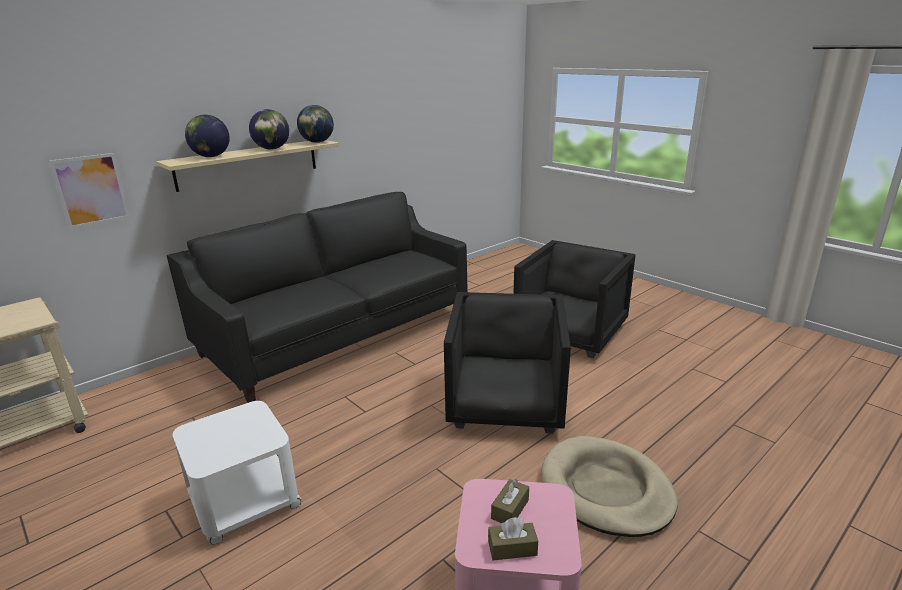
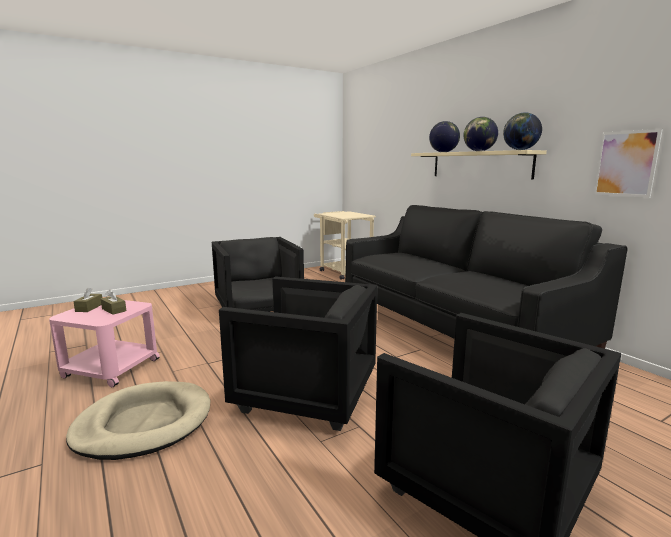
camera: 100 degrees right, 10 degrees down
(91, 190) = (403, 166): picture -> picture (625, 163)
(243, 501) = (258, 309): white side table -> black armchair

